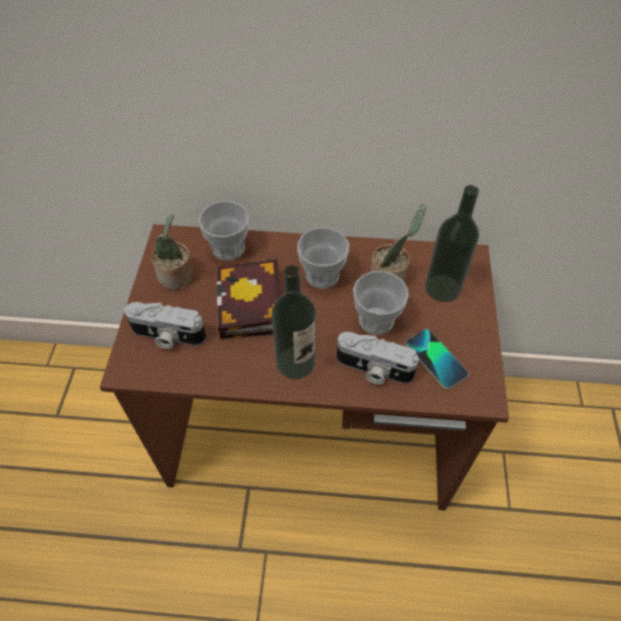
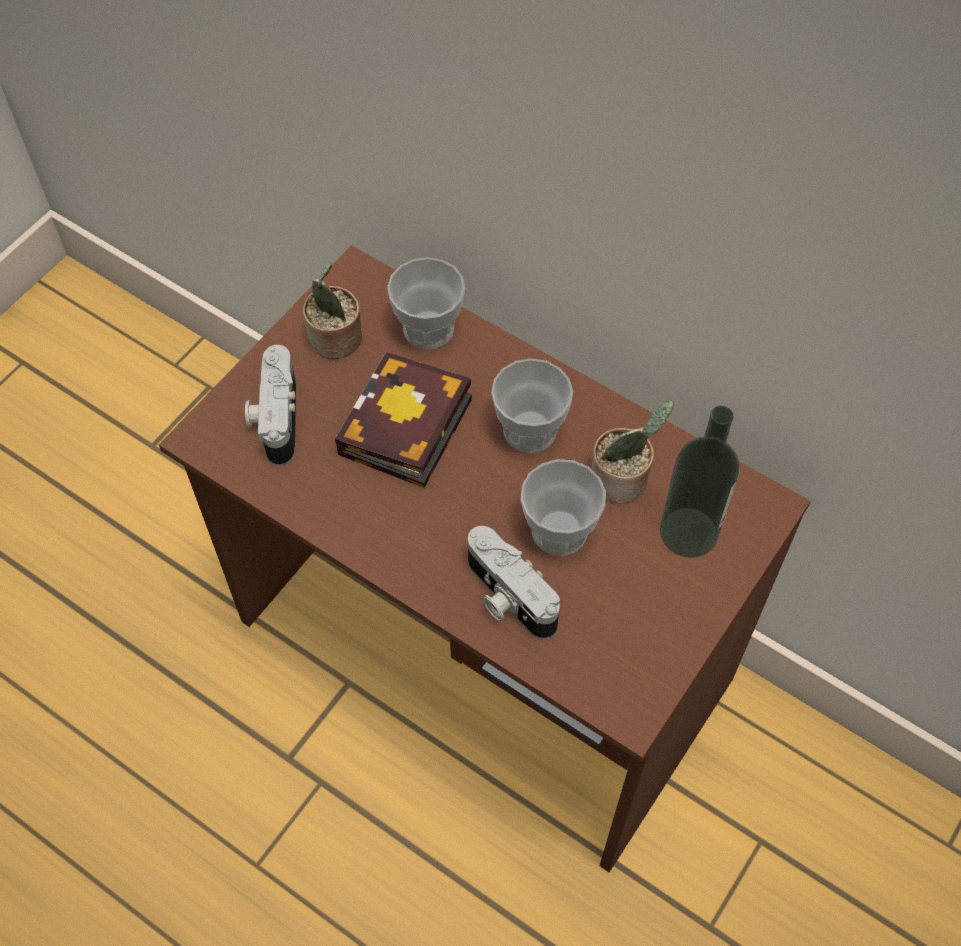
camera: 30 degrees right, 5 degrees up
(167, 336) = (275, 418): camera -> camera turned 45 degrees clockwise
(295, 362) = (412, 535): bottle -> none
(436, 359) = (602, 627): phone -> none

